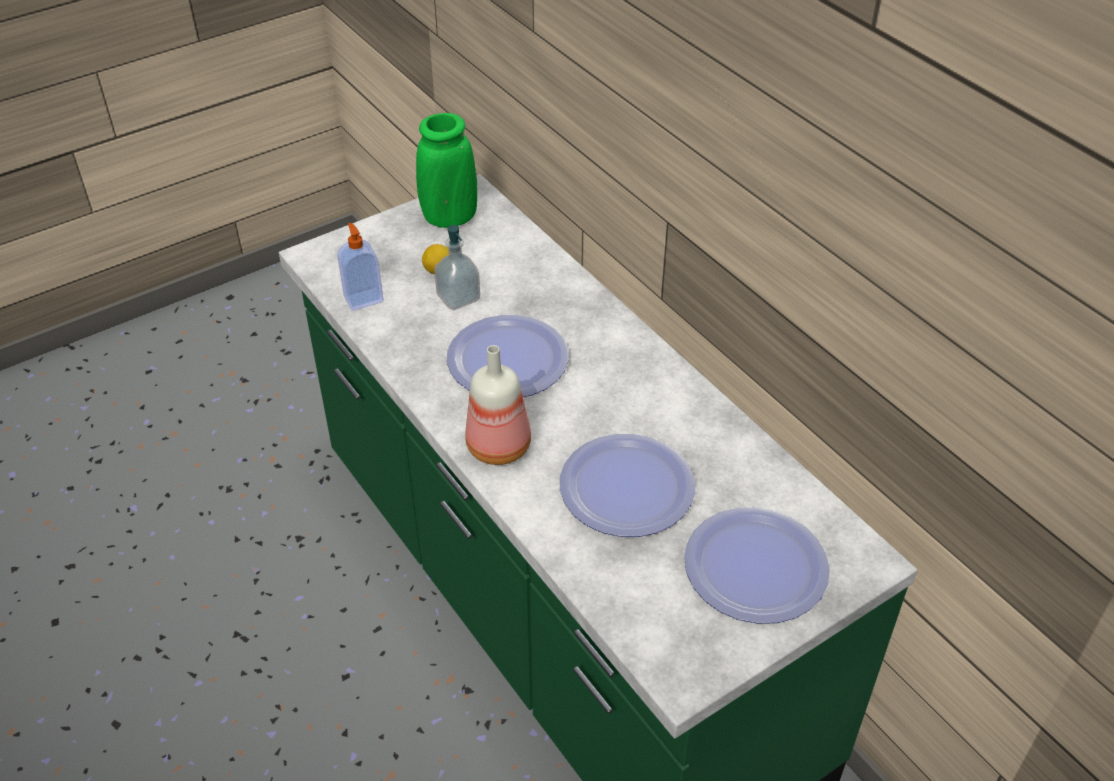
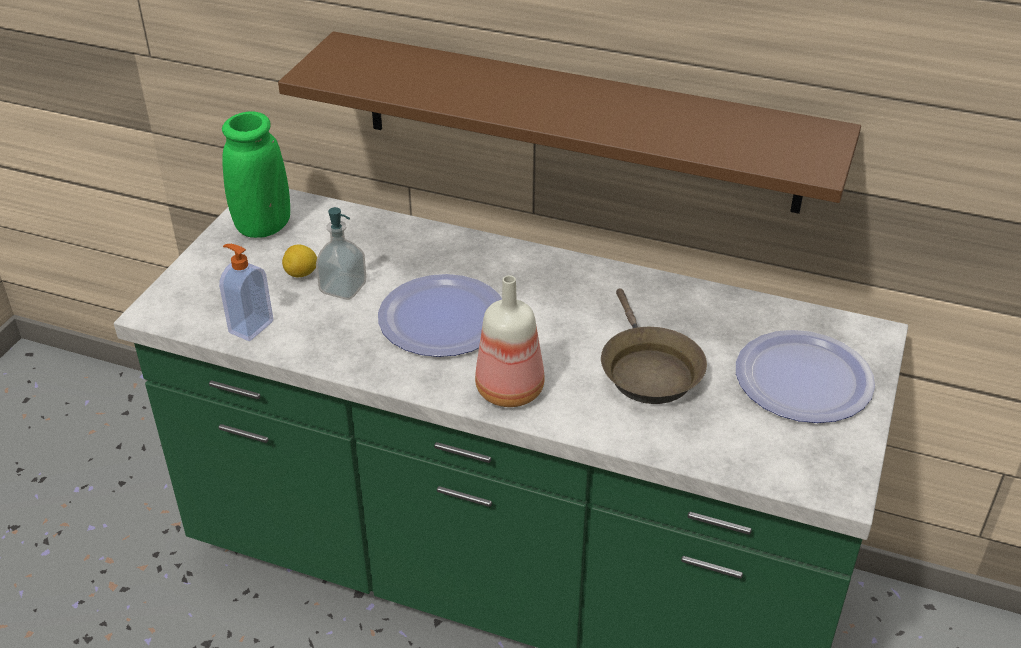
camera: 35 degrees left, 5 degrees down
(626, 487) = (647, 370): plate -> brown frying pan
(693, 230) = (578, 122): none -> brown shelf

